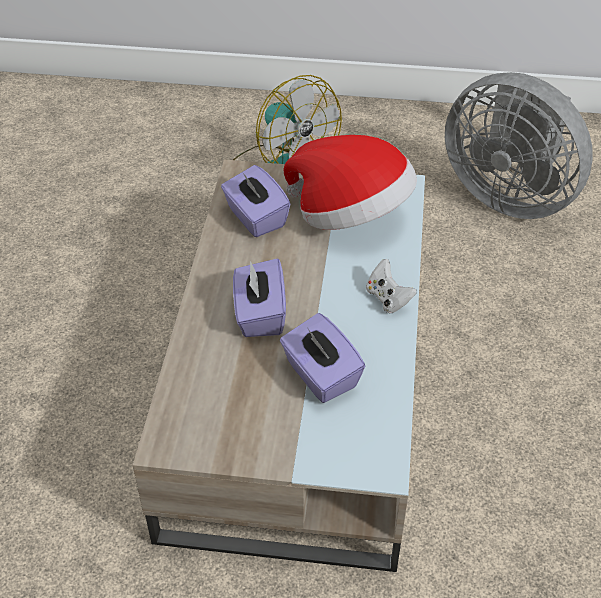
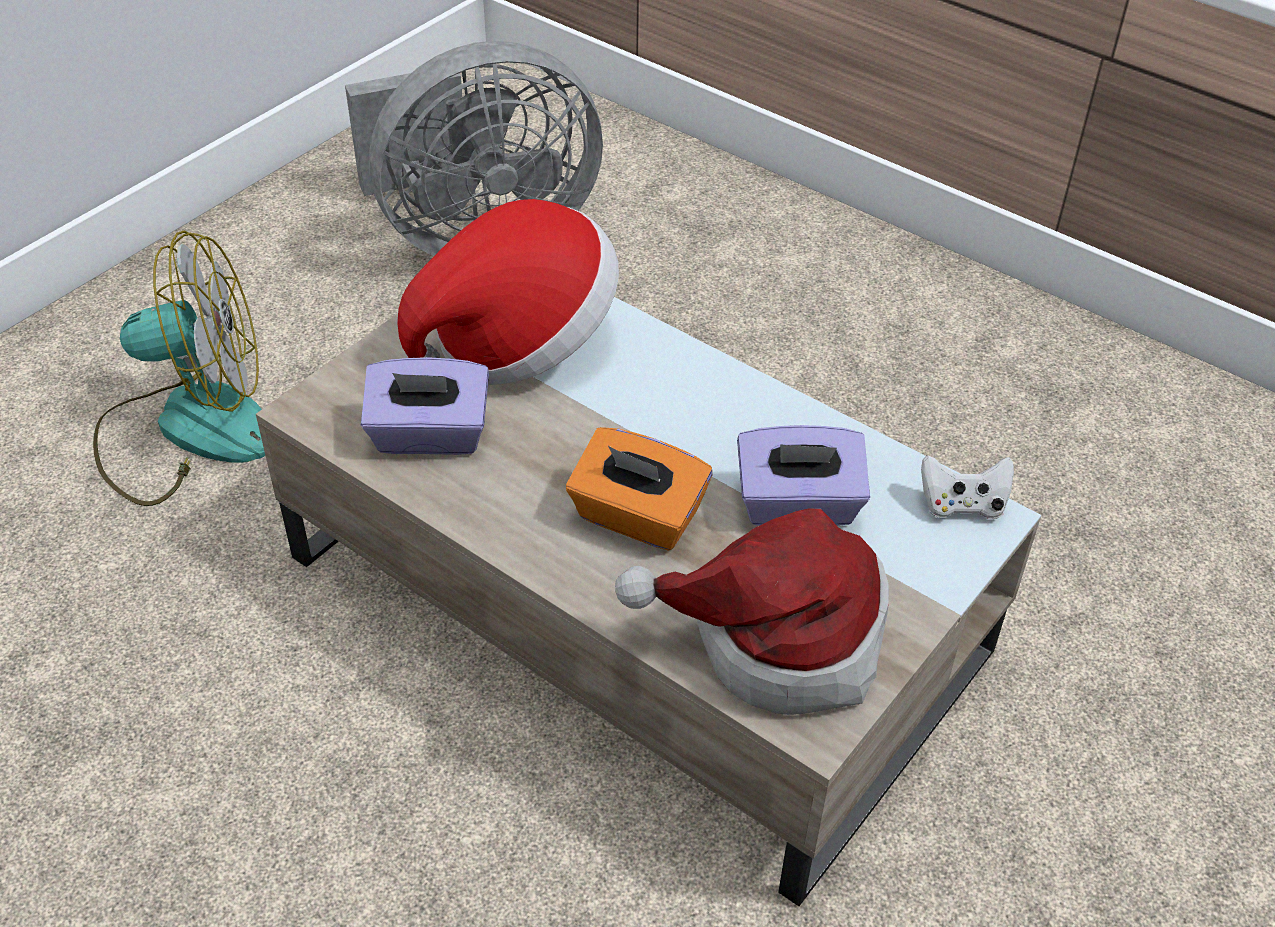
camera: 60 degrees left, 0 degrees up
(214, 405) = (777, 639): none -> hat
(259, 315) = (637, 517): purple tissue box -> orange tissue box
(388, 299) = (708, 381): white game controller -> white game controller (962, 505)

